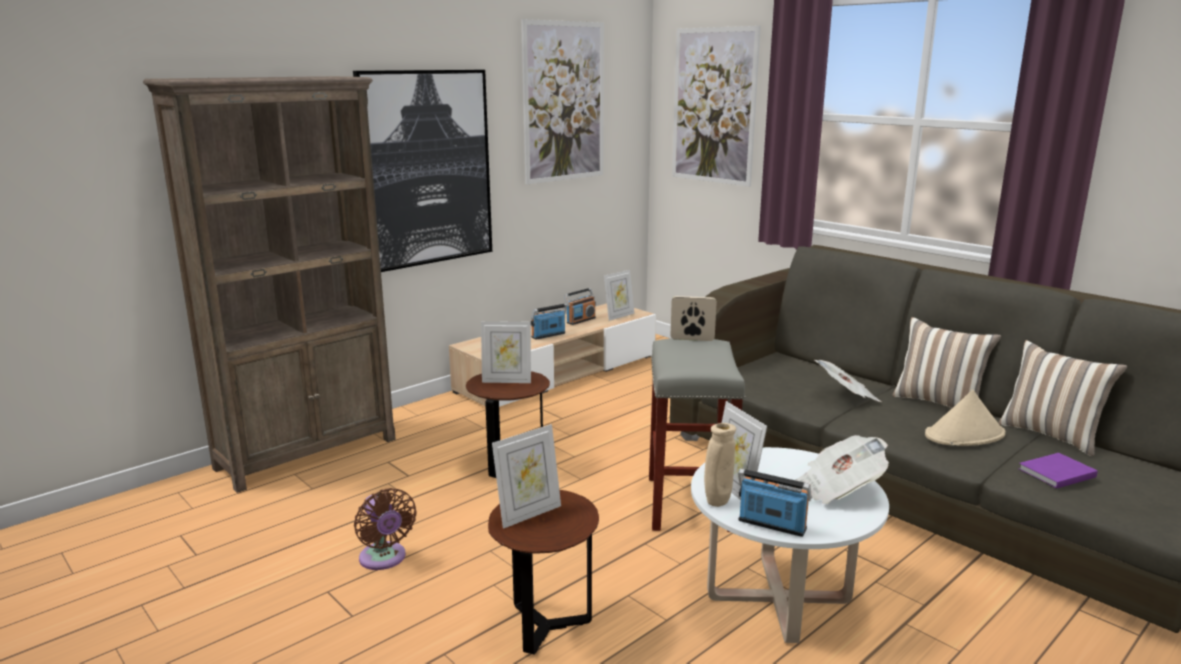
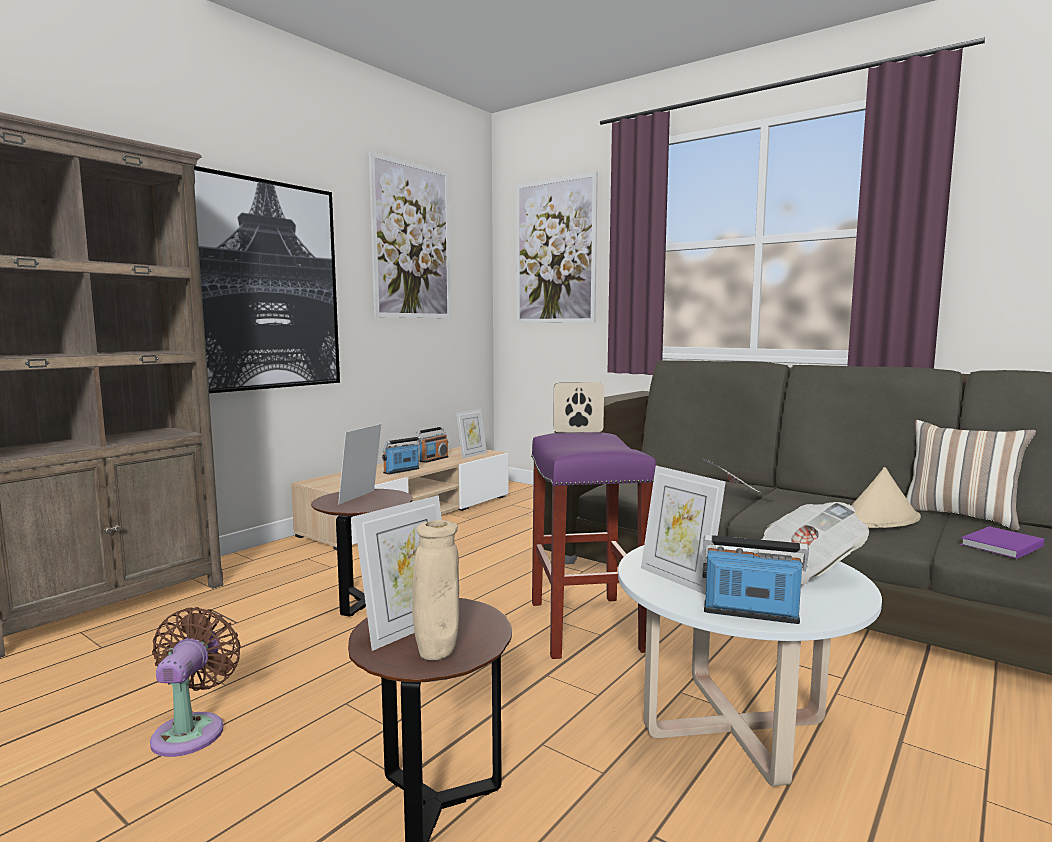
camera: 10 degrees left, 10 degrees down
(384, 559) = (192, 730): brown fan -> brown fan turned 135 degrees counterclockwise
(507, 381) = (361, 497): picture frame -> picture frame turned 120 degrees clockwise
(688, 502) = (584, 625): grey stool -> purple stool
(717, 503) = (665, 594): beige vase -> beige vase (437, 655)
(939, 402) = (829, 497): pillow -> none

